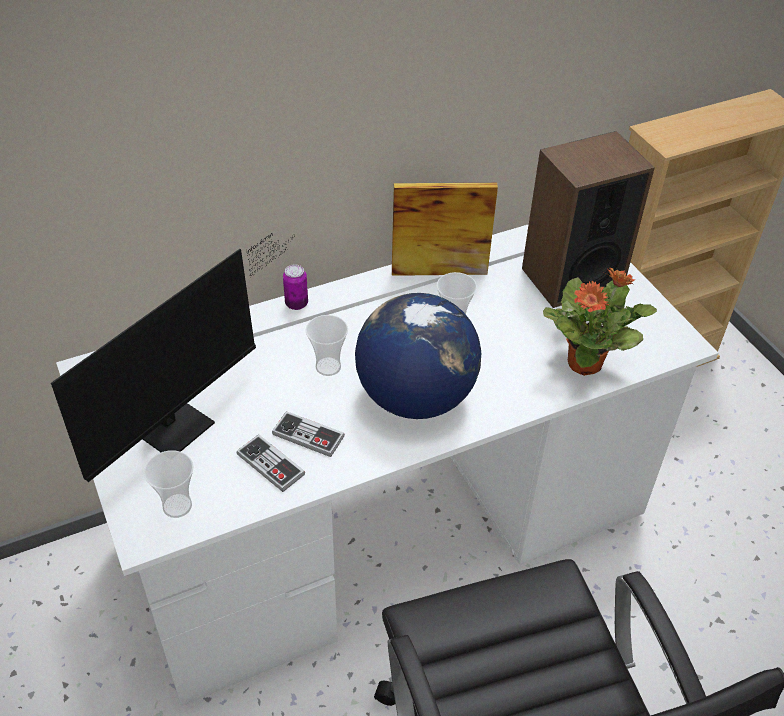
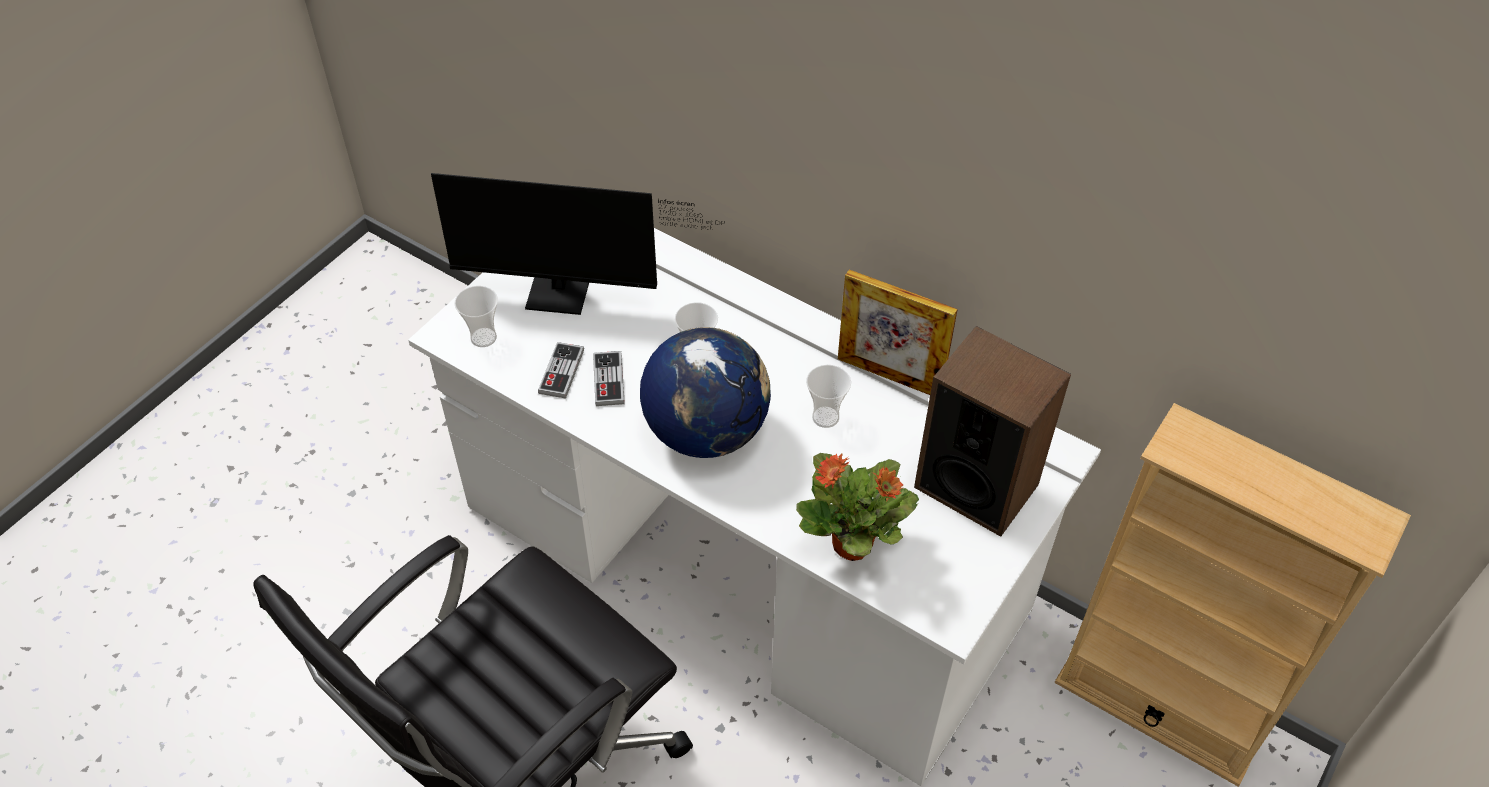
camera: 60 degrees right, 5 degrees up
(296, 304) = (758, 295): can -> none
(439, 272) = (889, 375): picture frame -> picture frame turned 150 degrees clockwise

